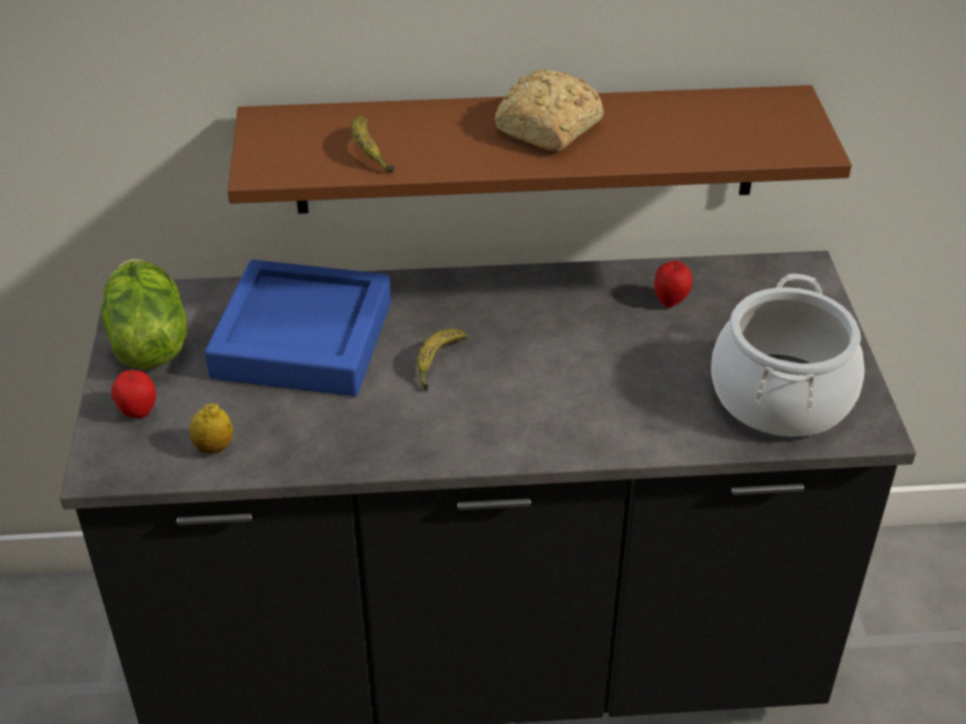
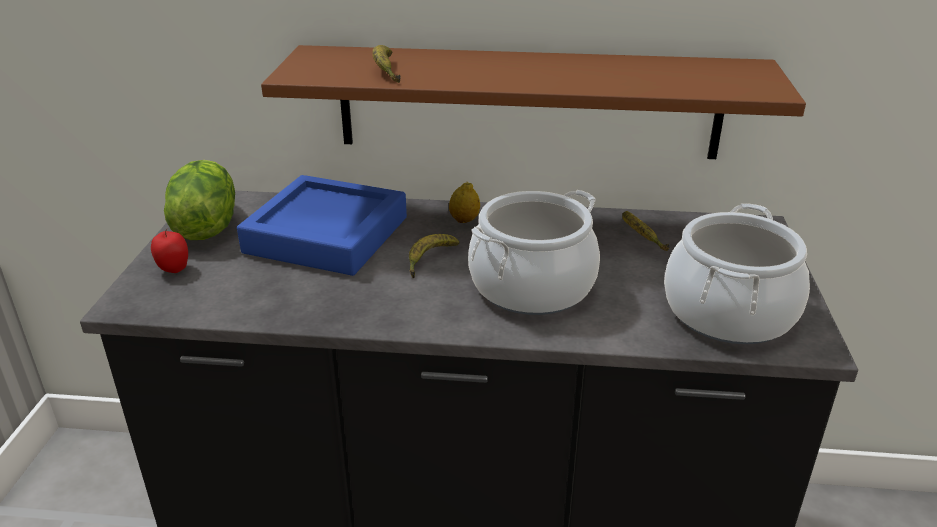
camera: 10 degrees right, 10 degrees down
(214, 447) = (221, 299): lemon -> lemon (464, 220)
(546, 129) = (538, 68): bread -> none
(562, 386) = (531, 286): none -> cooking pot
(670, 301) = (640, 237): apple -> banana

